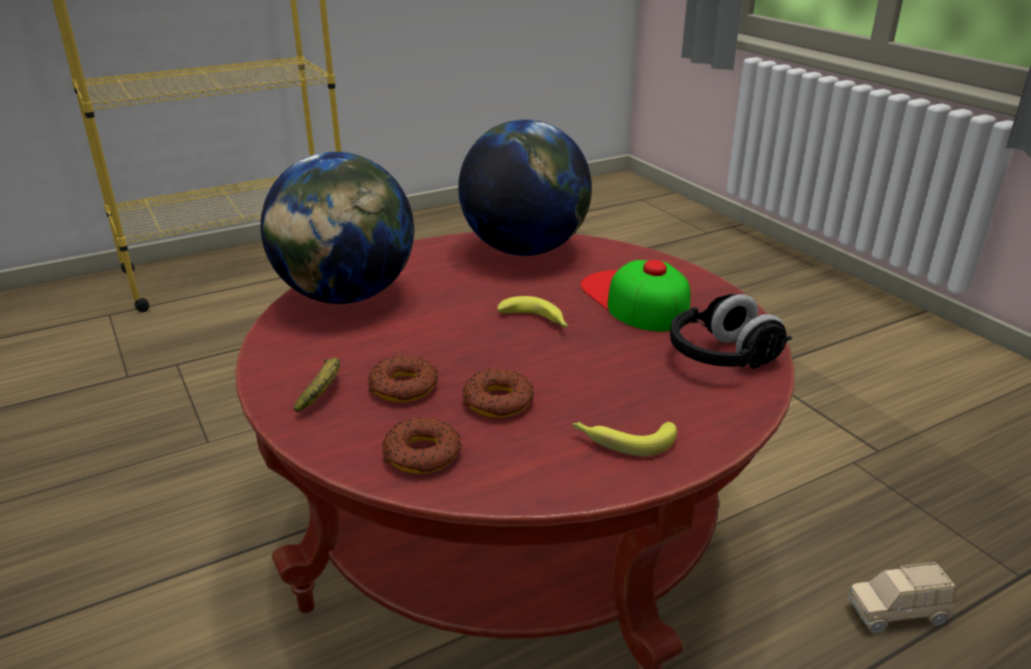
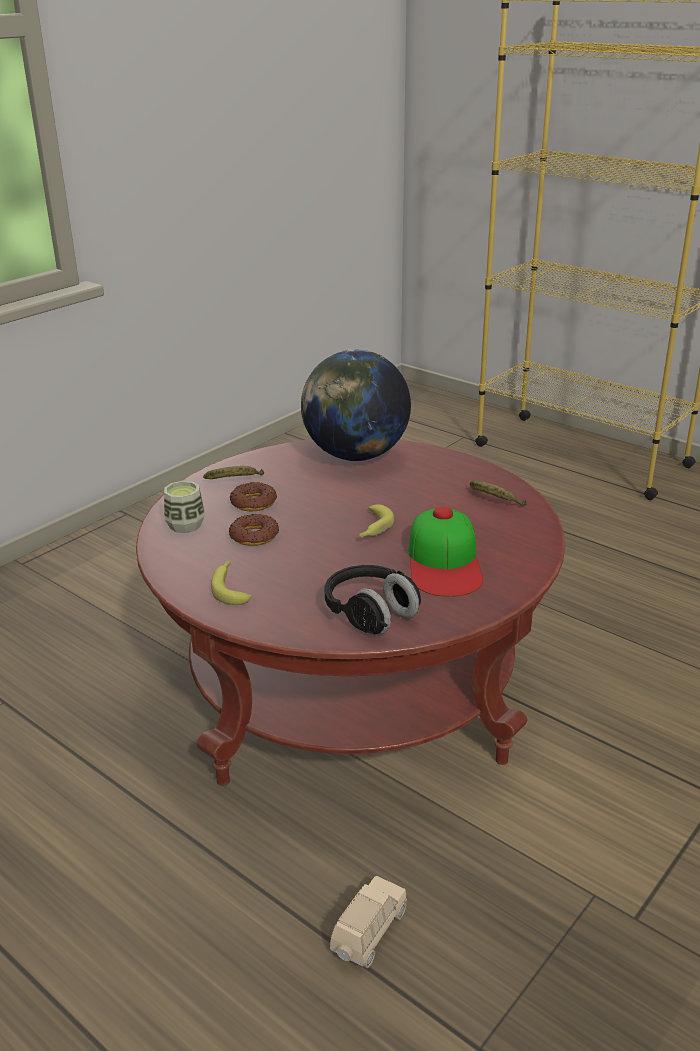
camera: 70 degrees right, 0 degrees up
(422, 454) = (185, 525): donut -> cup
(524, 250) = (494, 500): globe -> banana
(634, 299) = (444, 562): cap -> cap turned 135 degrees clockwise
(897, 613) = (368, 933): beige toy car -> beige toy car turned 60 degrees clockwise

